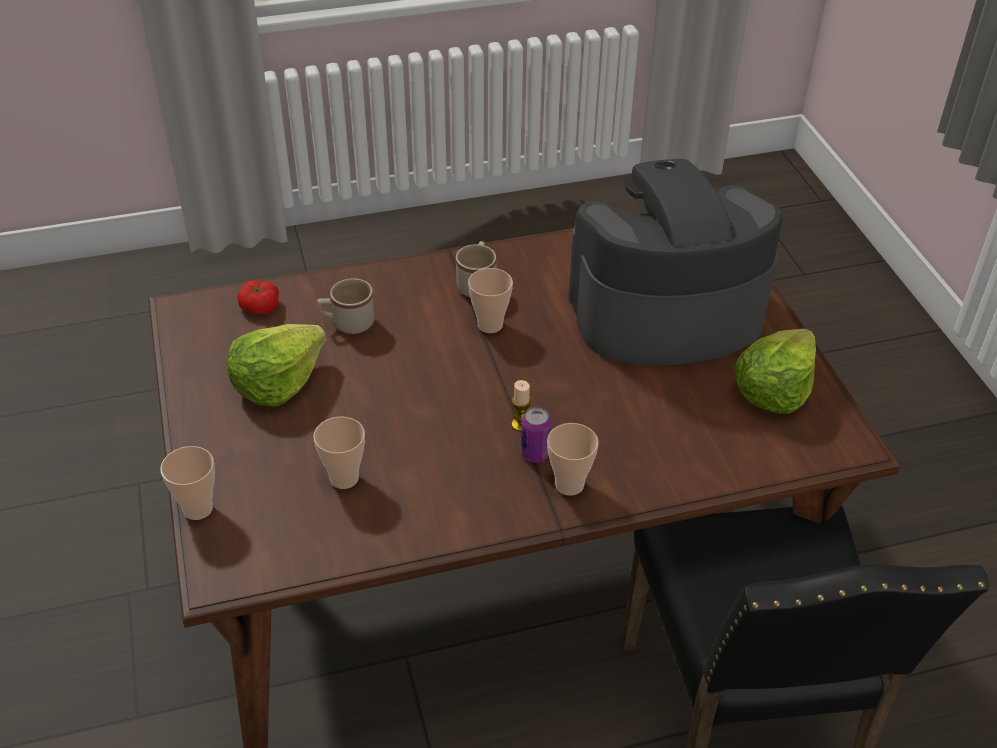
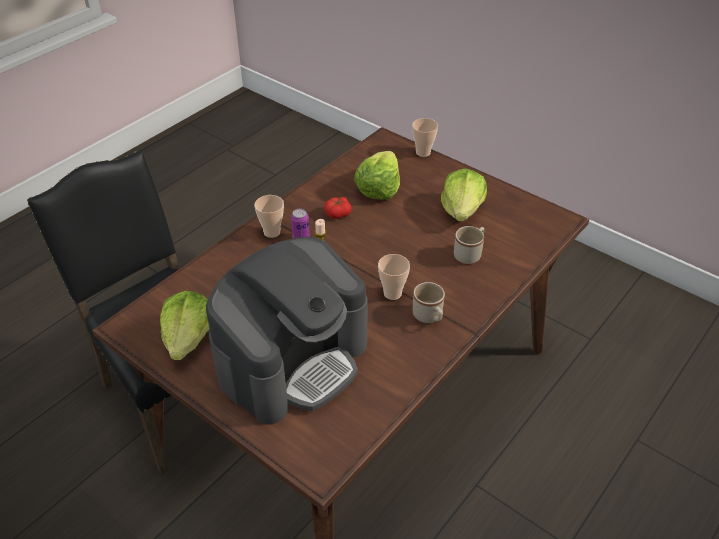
camera: 145 degrees right, 0 degrees up
(260, 306) = (526, 239): tomato -> tomato (337, 213)
(344, 478) = (378, 188): cup -> lettuce

